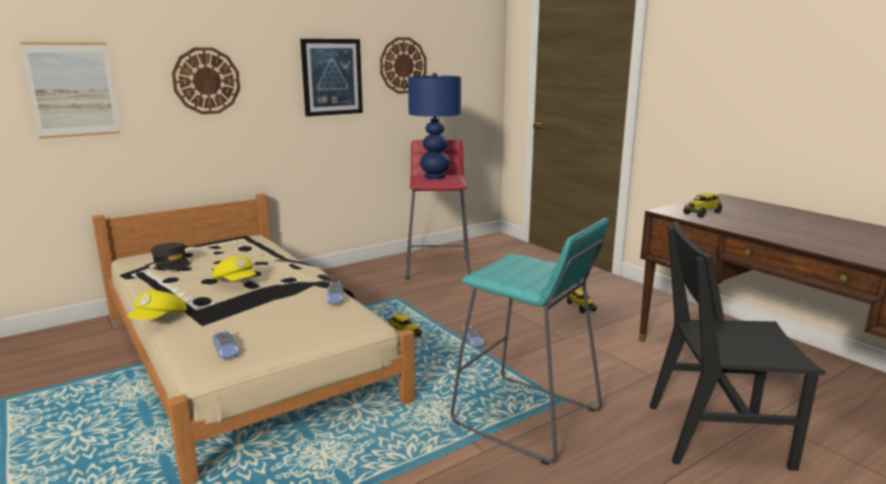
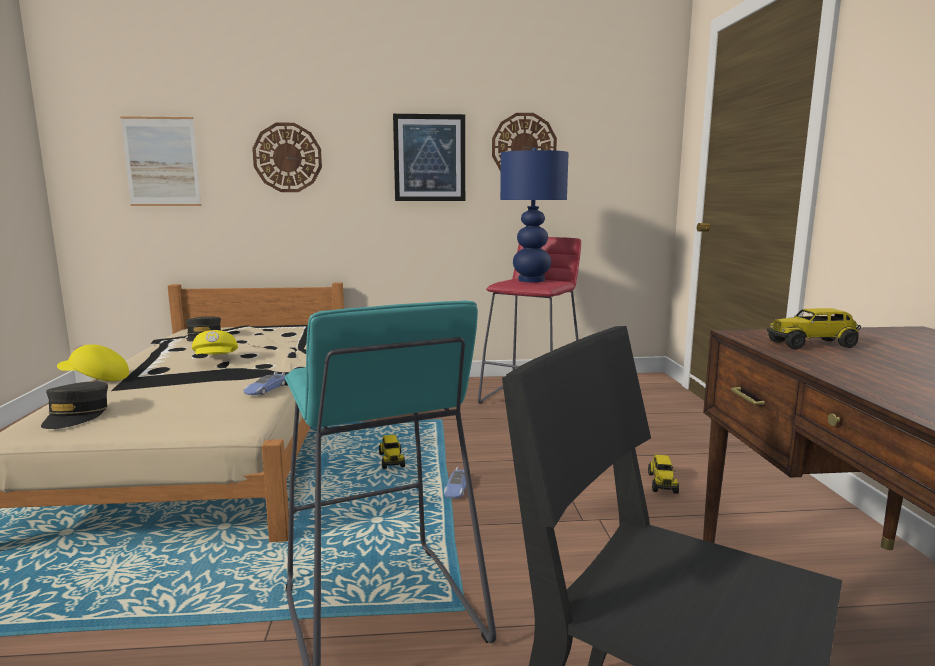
camera: 30 degrees right, 5 degrees down
(159, 320) = (95, 379): yellow cap -> yellow cap turned 45 degrees clockwise
(226, 349) = (77, 415): toy car -> grey cap

